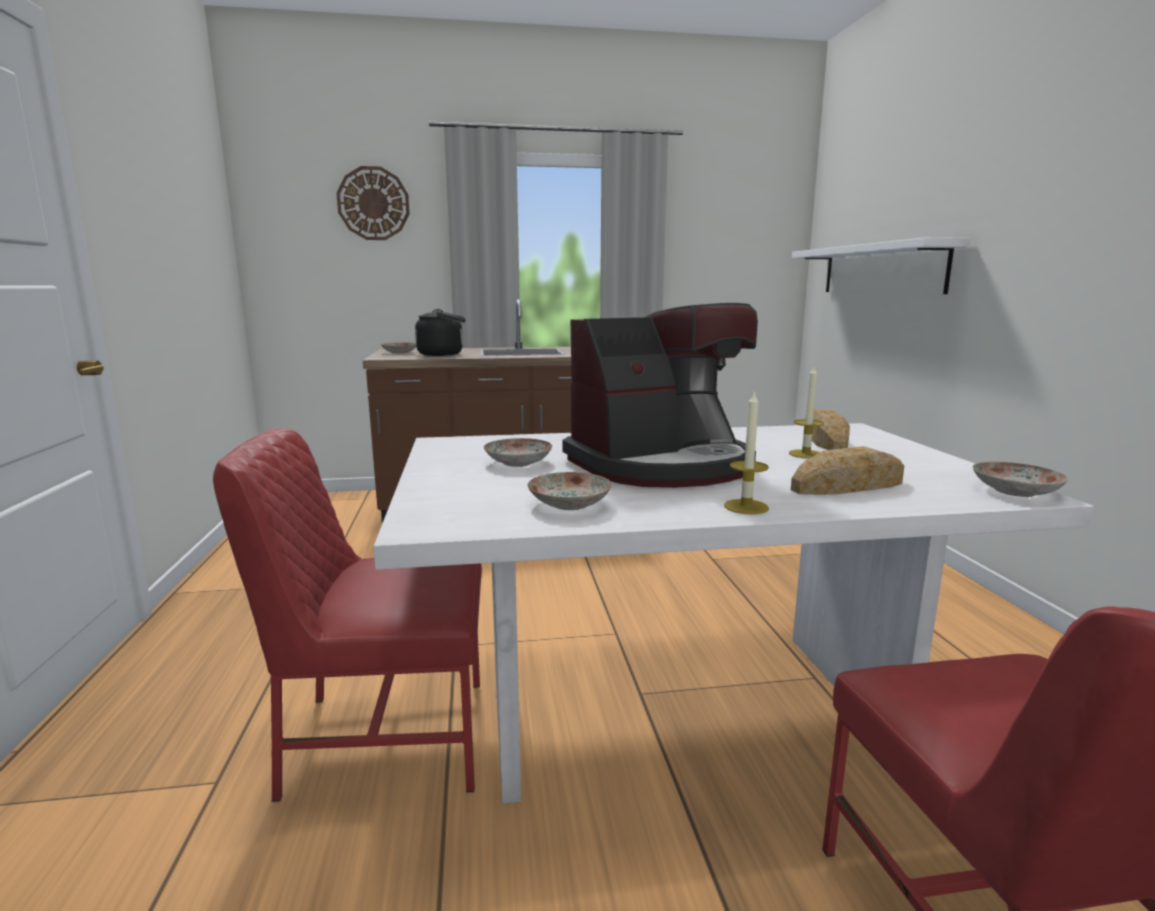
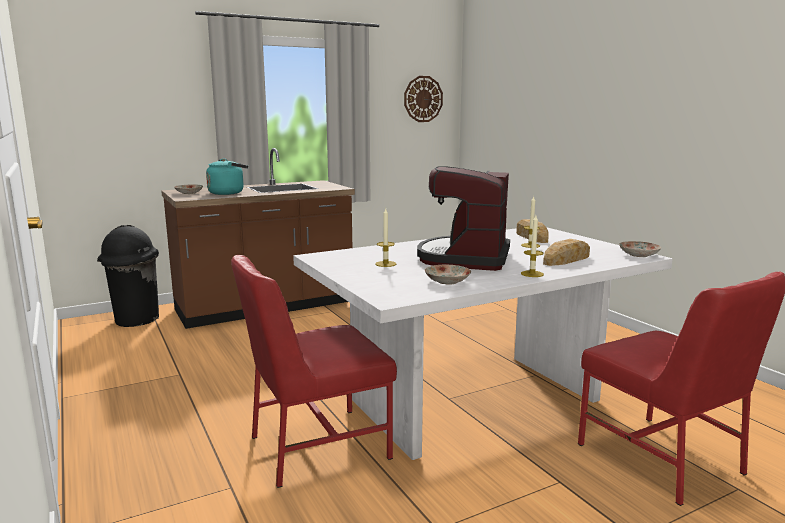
camera: 20 degrees left, 0 degrees up
(341, 505) = (136, 320): none -> black trash can
(373, 203) = (147, 73): wall clock -> wall clock (423, 99)
(443, 354) = (228, 193): black kettle -> turquoise kettle
(519, 462) = (385, 264): plate -> candle
(662, 465) = (465, 258): coffee machine -> coffee machine turned 150 degrees clockwise
(881, 269) = (516, 124): white shelf -> none

